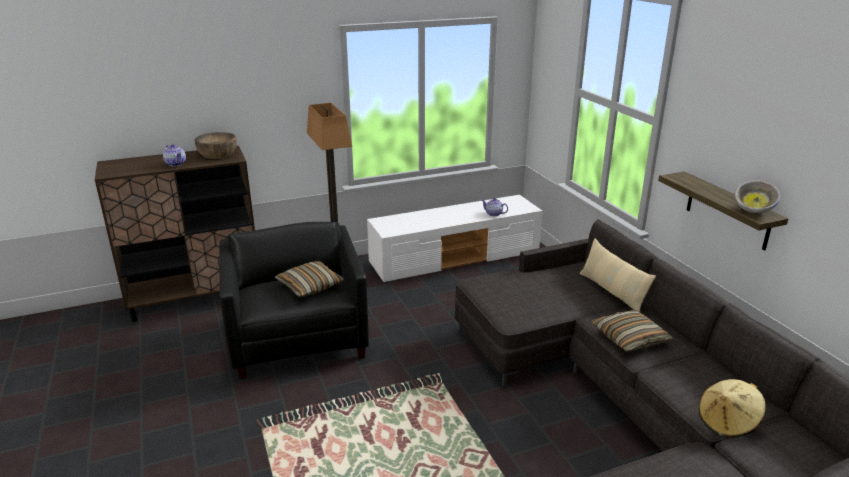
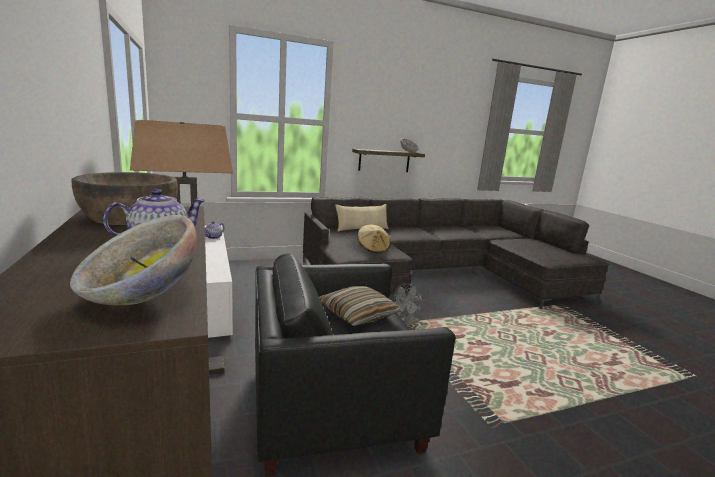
camera: 90 degrees left, 10 degrees down
(121, 170) = (140, 297): none -> bowl
(439, 382) = (406, 323): none -> grey fan
(629, 338) = (414, 234): pillow -> none
(727, 423) = (475, 233): beige hat -> beige hat (373, 249)

